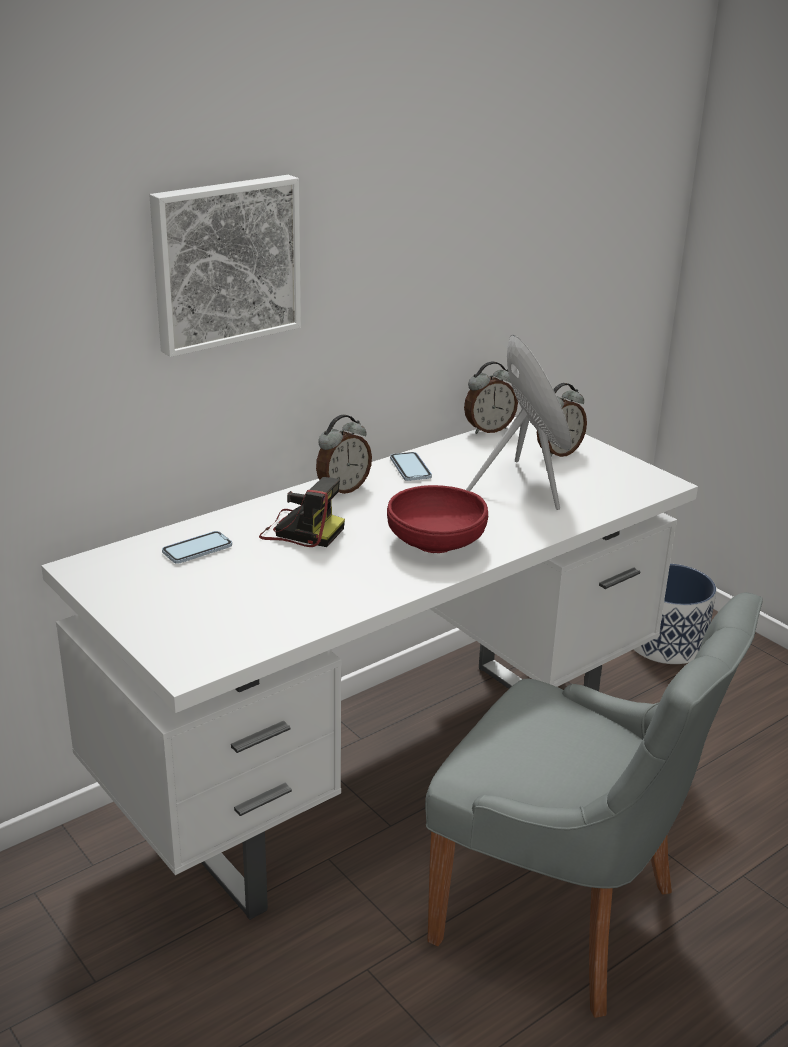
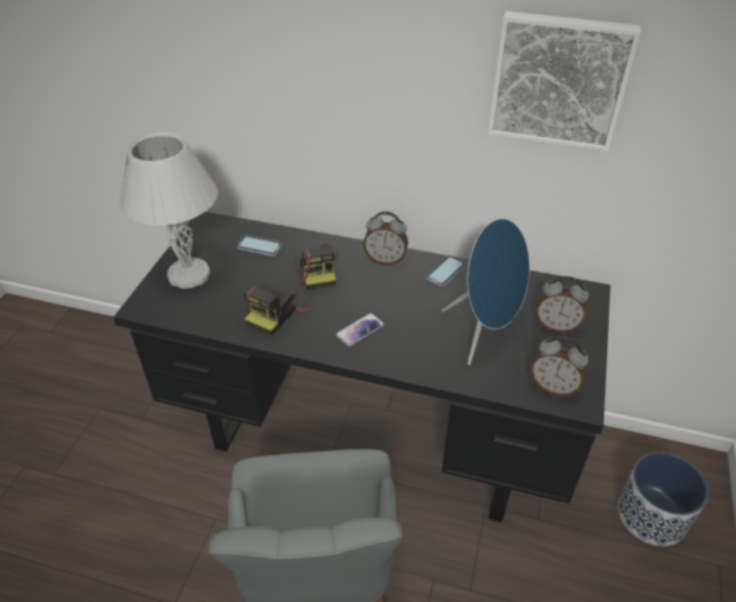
camera: 55 degrees right, 15 degrees up
(175, 614) = (188, 275): none -> white table lamp
(224, 262) = (323, 75): picture -> picture (559, 80)
(339, 580) = (276, 313): none -> camera
(386, 771) = (369, 437): white desk -> black desk
(436, 543) = (360, 330): red bowl -> phone
(488, 429) = (547, 277): alarm clock -> alarm clock (553, 387)

